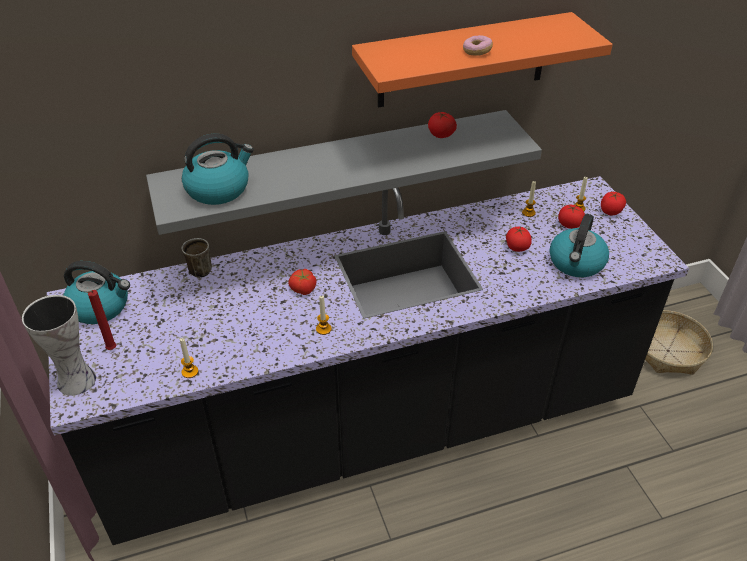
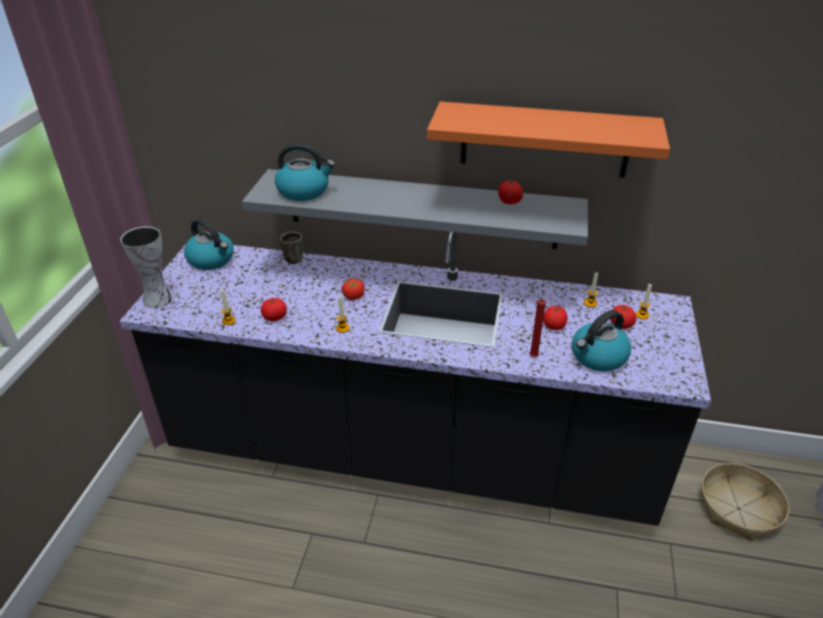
camera: 30 degrees right, 5 degrees down
(111, 350) = (194, 289): red candle -> red candle (532, 357)
(477, 51) = (534, 127): donut -> none
(610, 211) = (672, 327): tomato -> tomato (275, 317)

